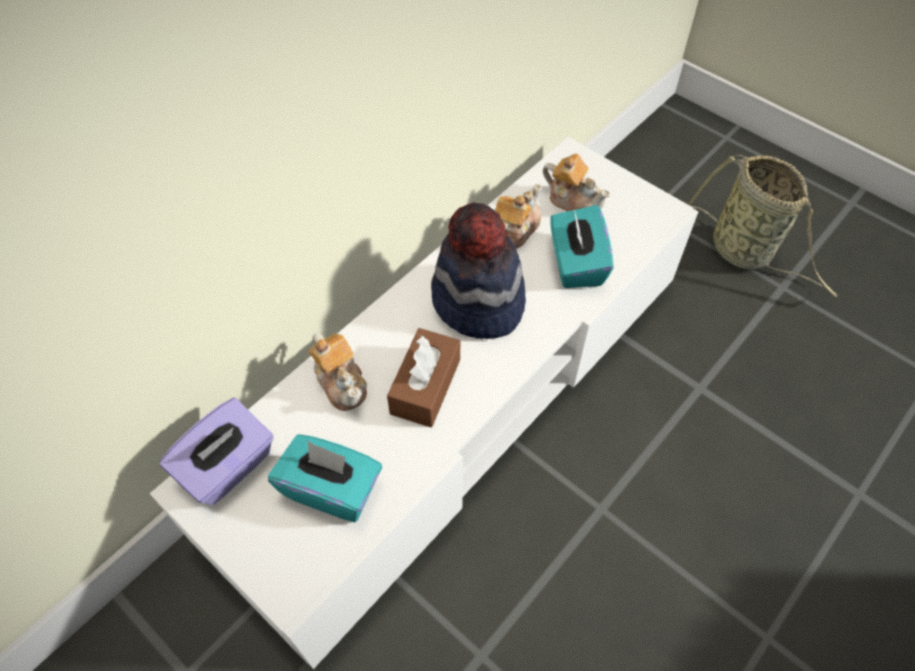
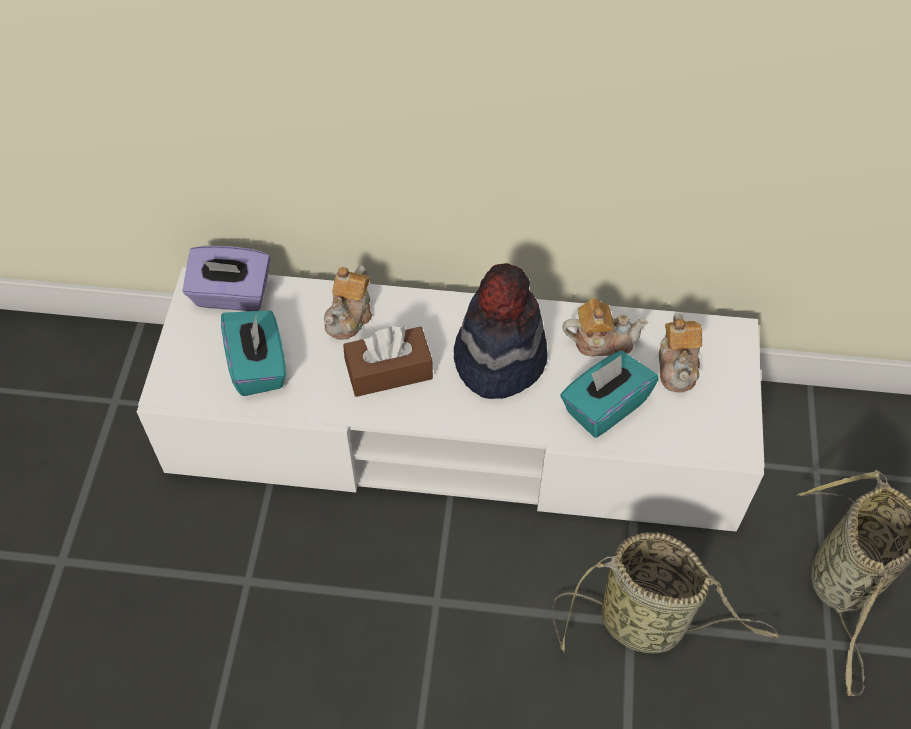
camera: 55 degrees right, 0 degrees up
(707, 377) = (648, 623): none -> basket

